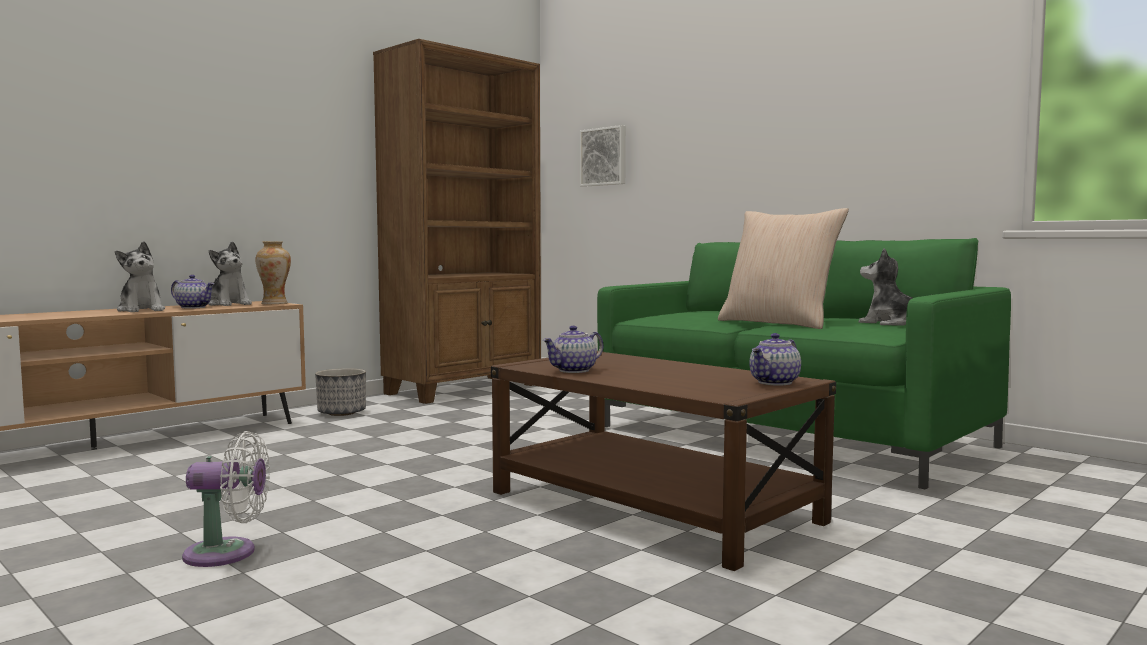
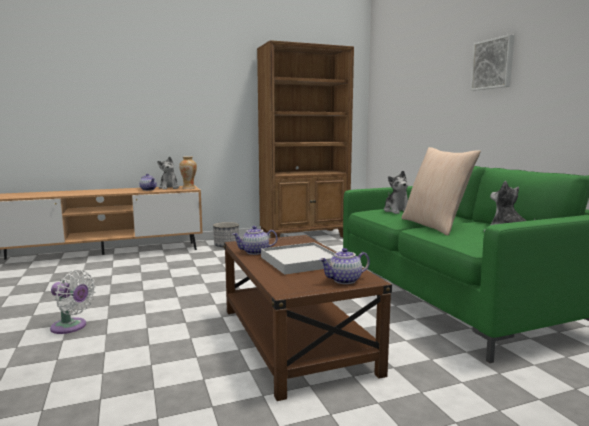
camera: 25 degrees right, 5 degrees up
(142, 310) = (123, 190): plush toy -> plush toy (397, 211)
(604, 157) = (396, 101): picture -> picture (493, 64)
(667, 373) = (300, 261): none -> white tray

